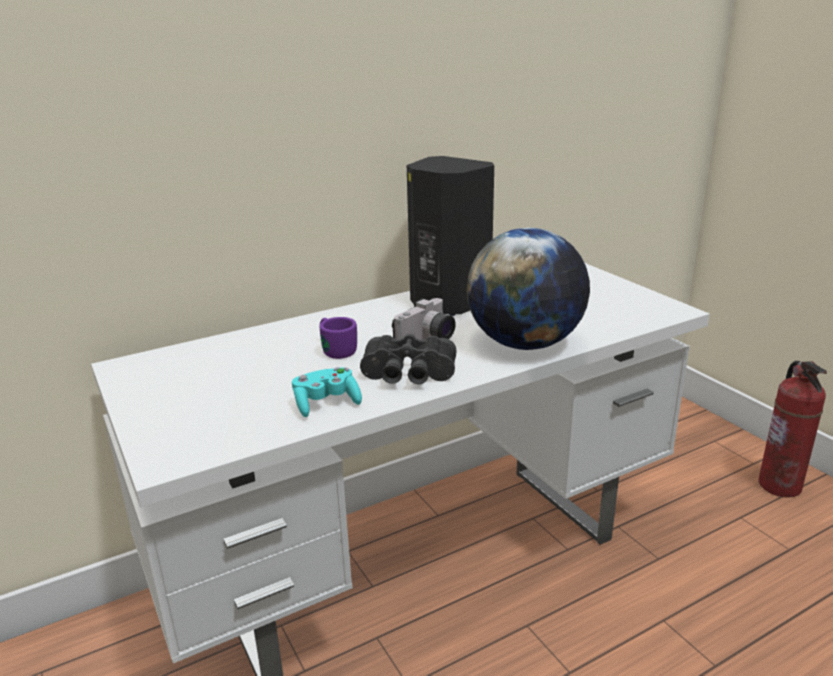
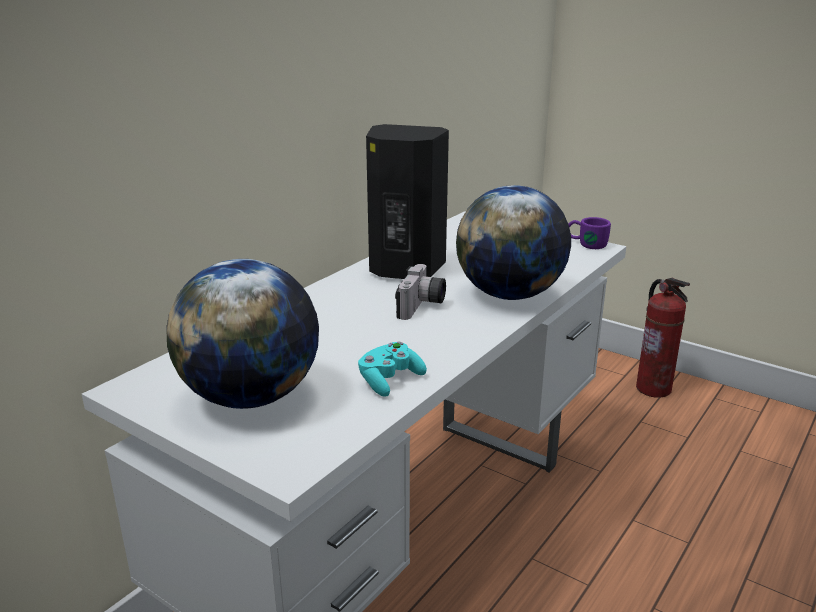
camera: 25 degrees left, 0 degrees up
(202, 393) = (251, 397): none -> globe
(335, 349) = (343, 329): purple mug -> purple mug (585, 244)
(408, 375) = (438, 341): black binoculars -> none

